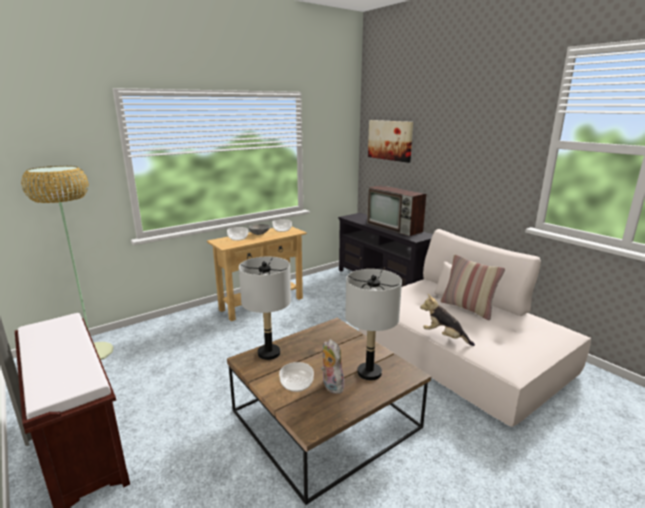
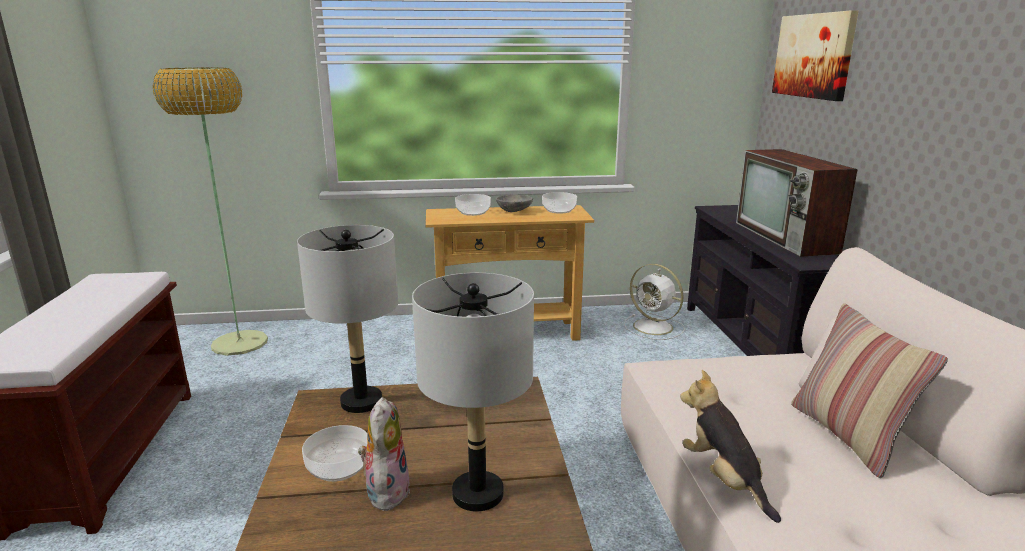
camera: 30 degrees right, 0 degrees up
(332, 283) = (654, 327): none -> white fan

